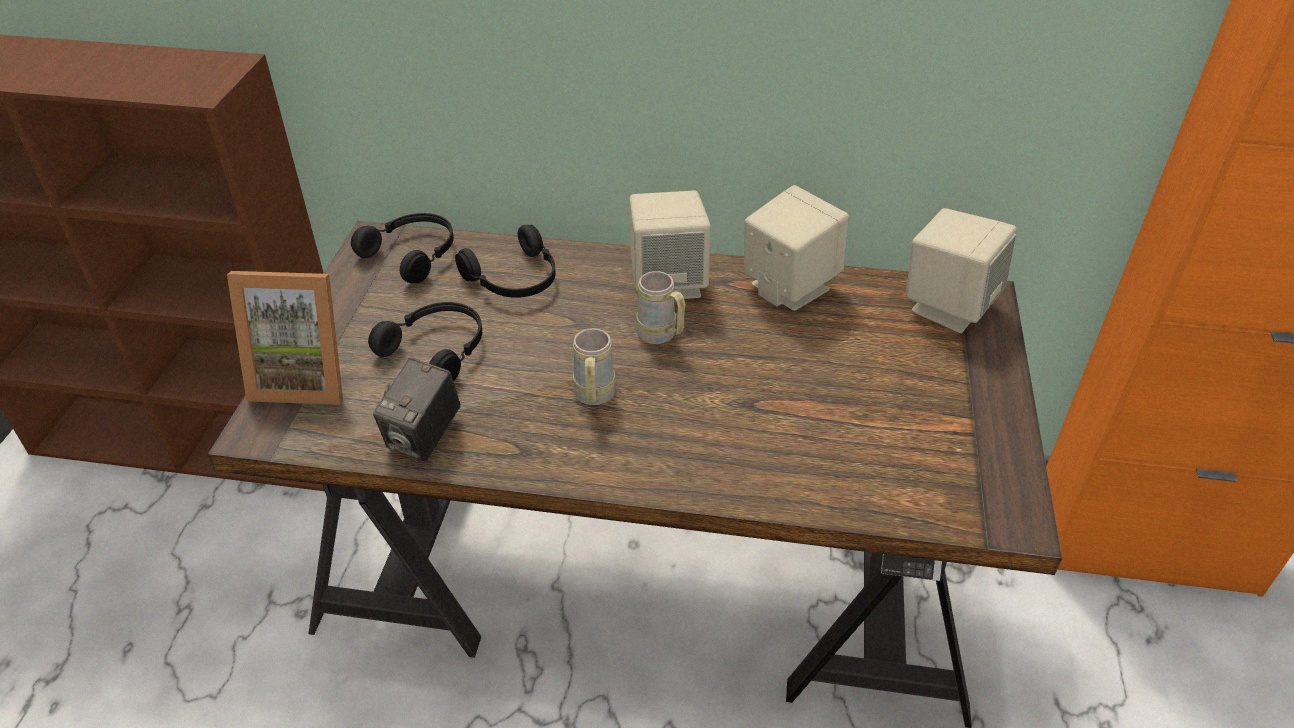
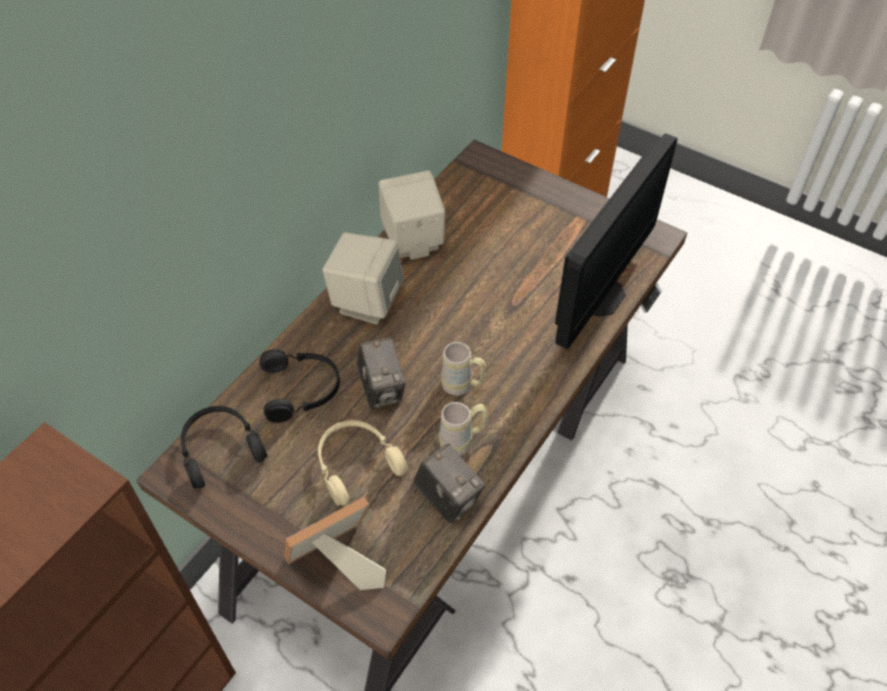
camera: 65 degrees left, 10 degrees up
(305, 377) = (336, 564): picture frame -> picture frame turned 150 degrees counterclockwise
(438, 349) = (356, 464): black headphones -> beige headphones
(550, 335) = (382, 389): none -> camera
(661, 337) = (422, 327): beige mug -> beige mug (462, 441)
(839, 485) = (598, 295): none -> monitor
(948, 306) = (478, 177): beige speaker -> none

